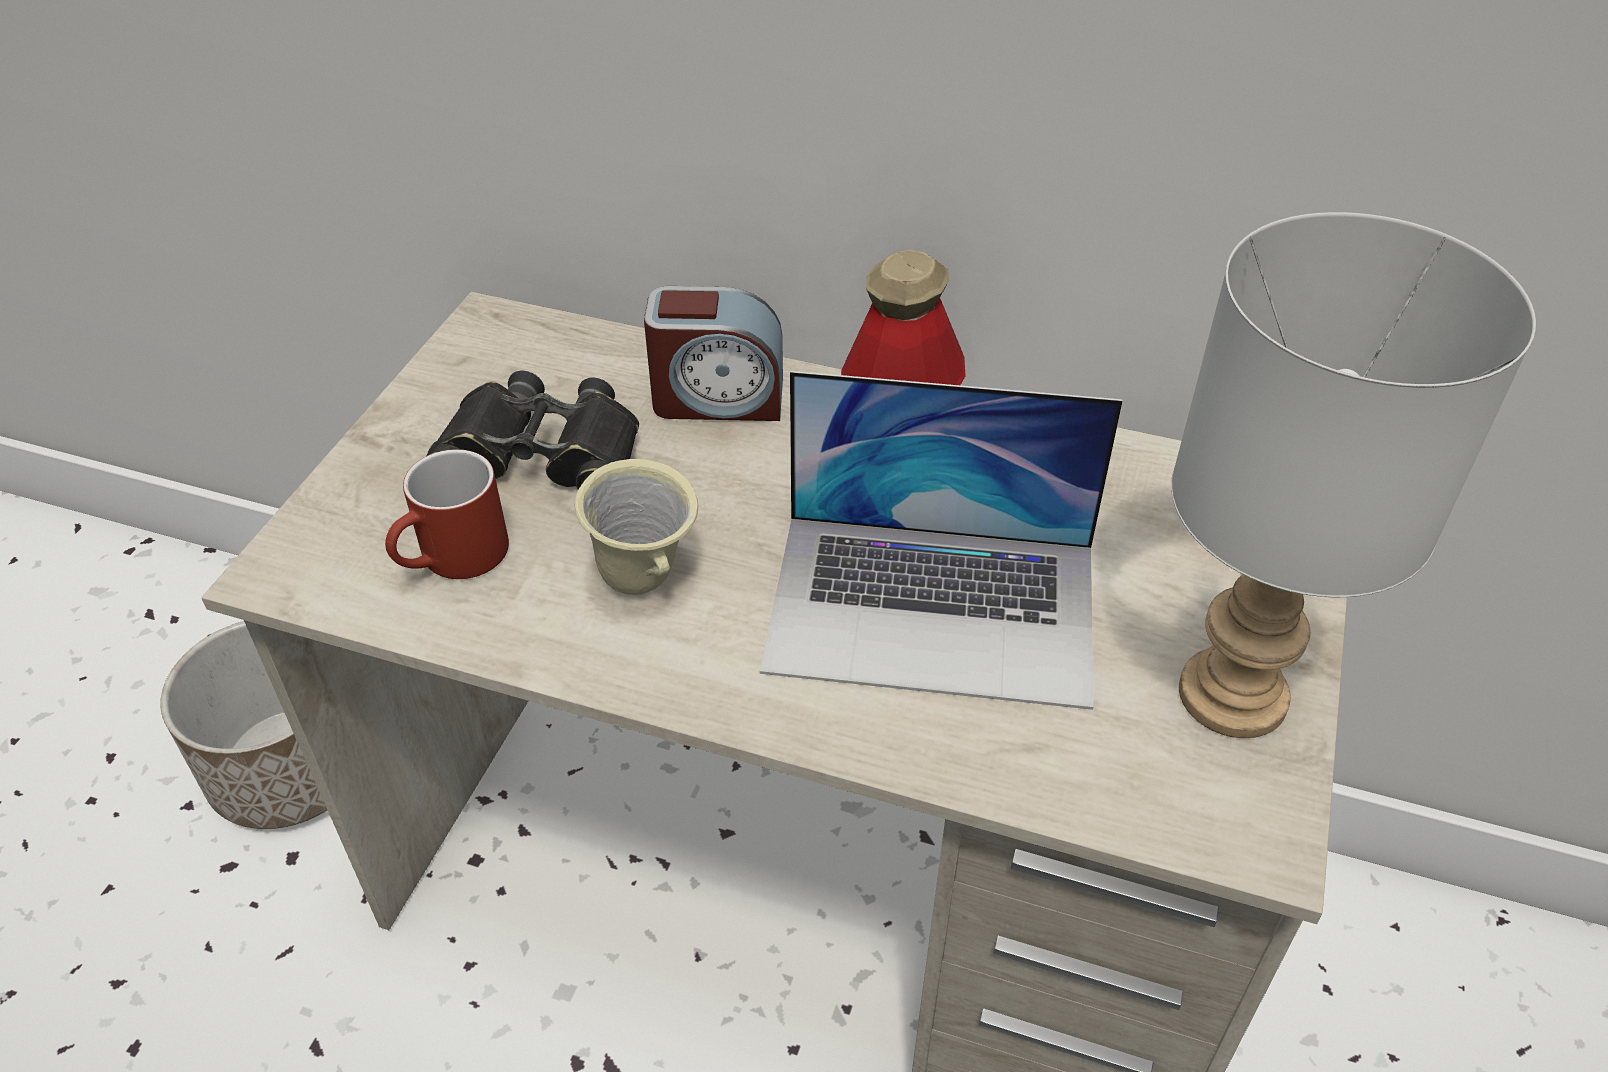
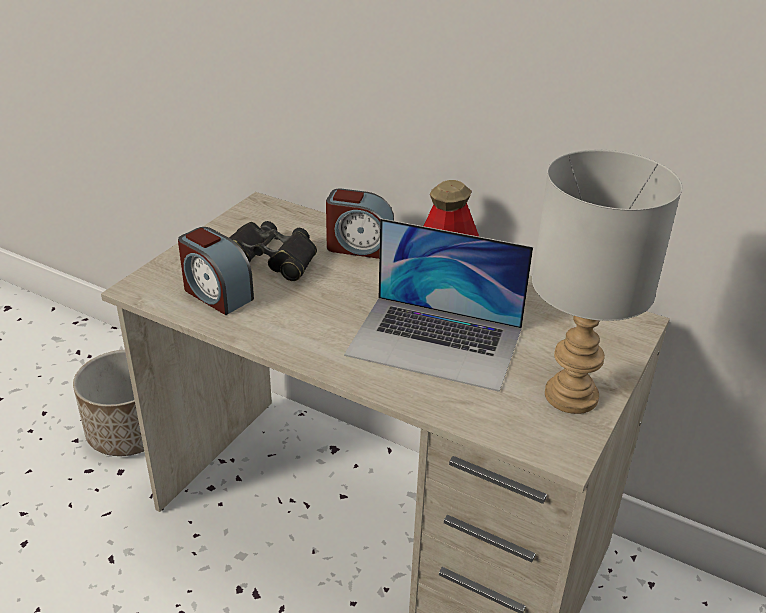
camera: 10 degrees right, 10 degrees down
(454, 560) = (216, 294): red mug -> alarm clock
(646, 581) = (302, 313): beige mug -> none

